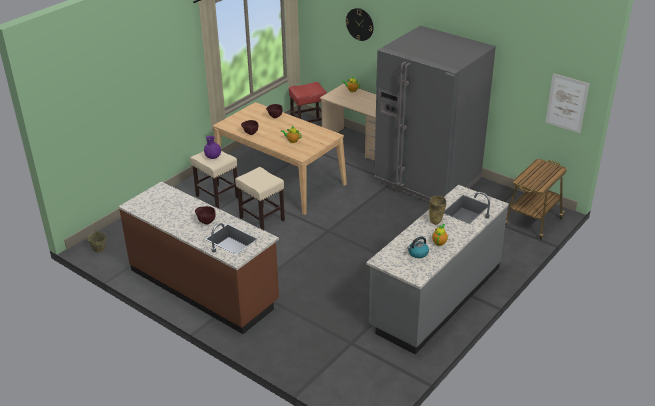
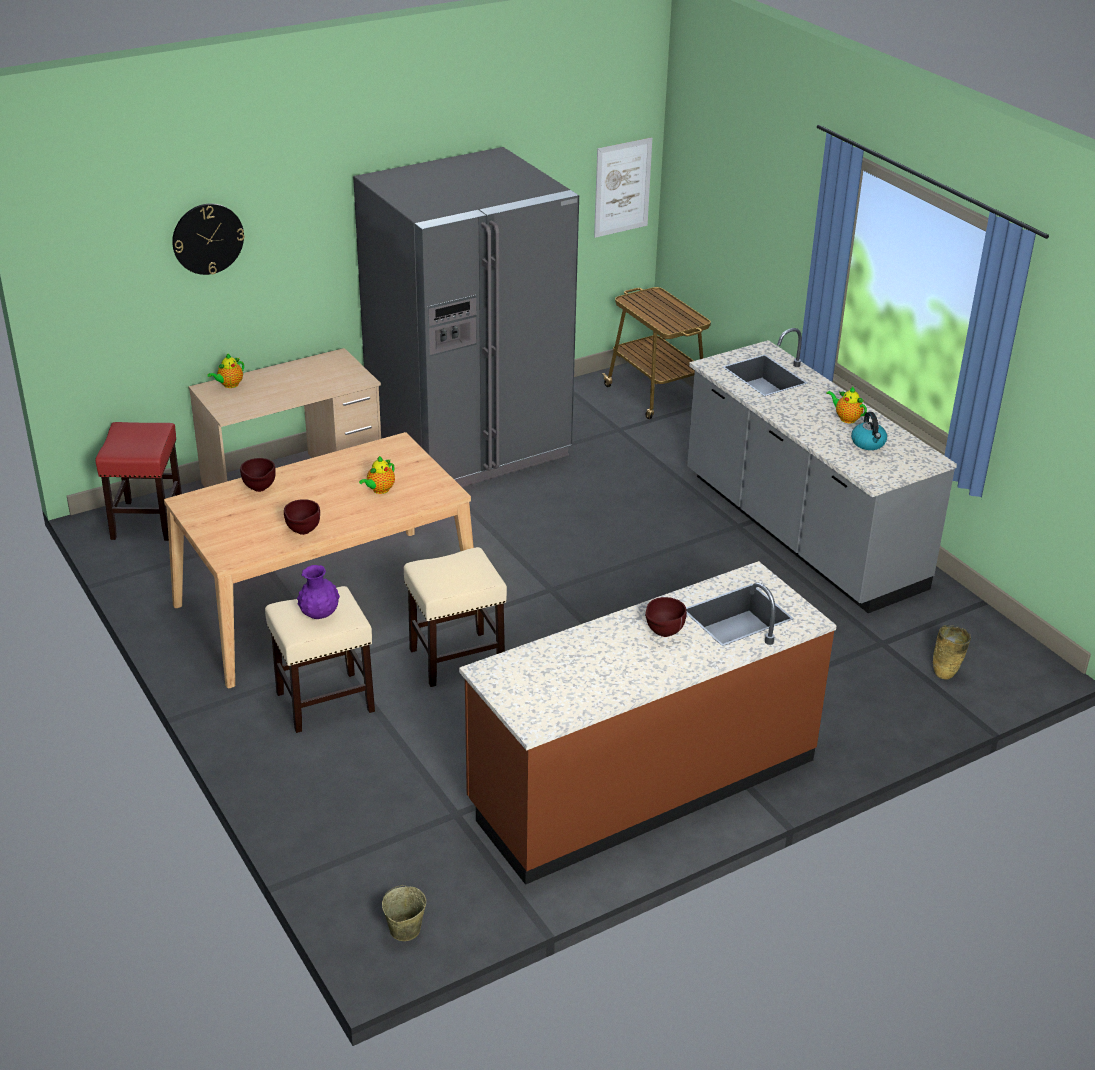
camera: 70 degrees left, 0 degrees up
(436, 223) = (791, 408): beige vase -> beige vase (946, 675)

